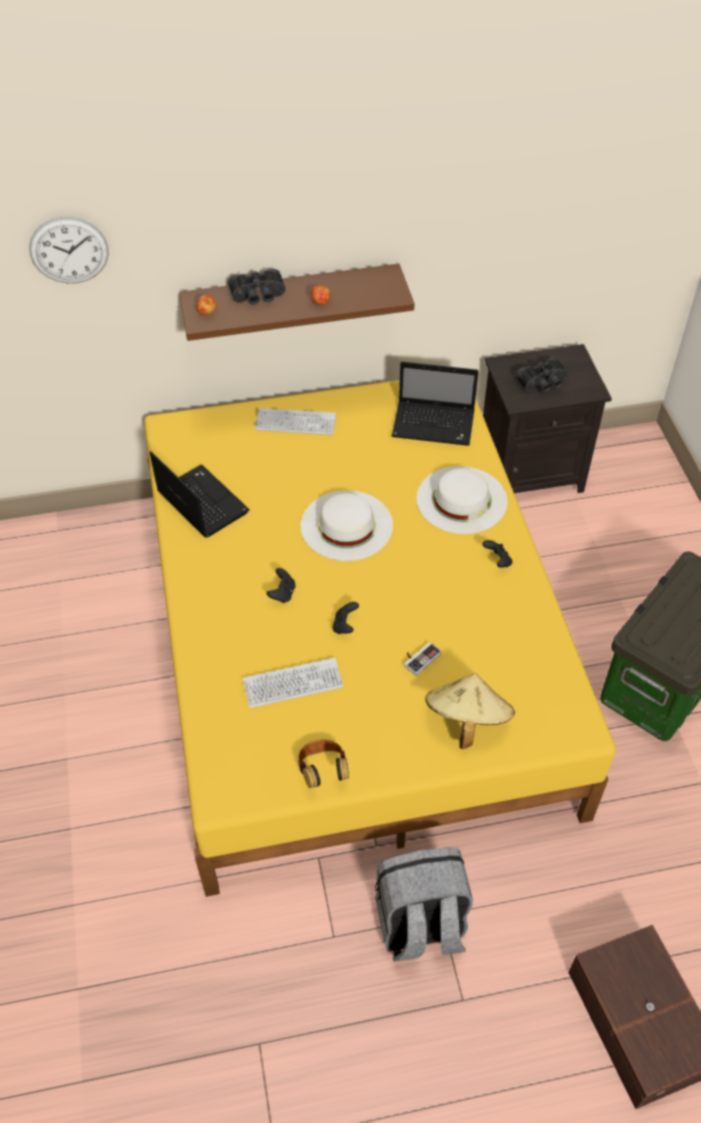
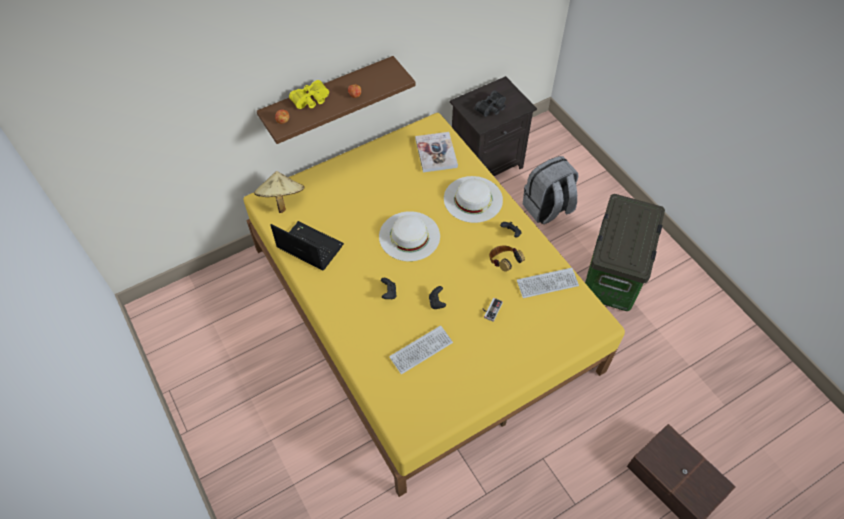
camera: 20 degrees left, 5 degrees up
(69, 250) = (180, 103): wall clock -> none
(258, 296) = (311, 100): black binoculars -> yellow binoculars
(295, 423) = (347, 175): keyboard -> keyboard (547, 283)
(323, 771) = (463, 400): headphones -> headphones (503, 263)
(420, 925) = (533, 469): grey backpack -> grey backpack (547, 209)
(435, 424) = (436, 153): laptop -> book
(466, 720) = (534, 340): beige hat -> beige hat (281, 200)

